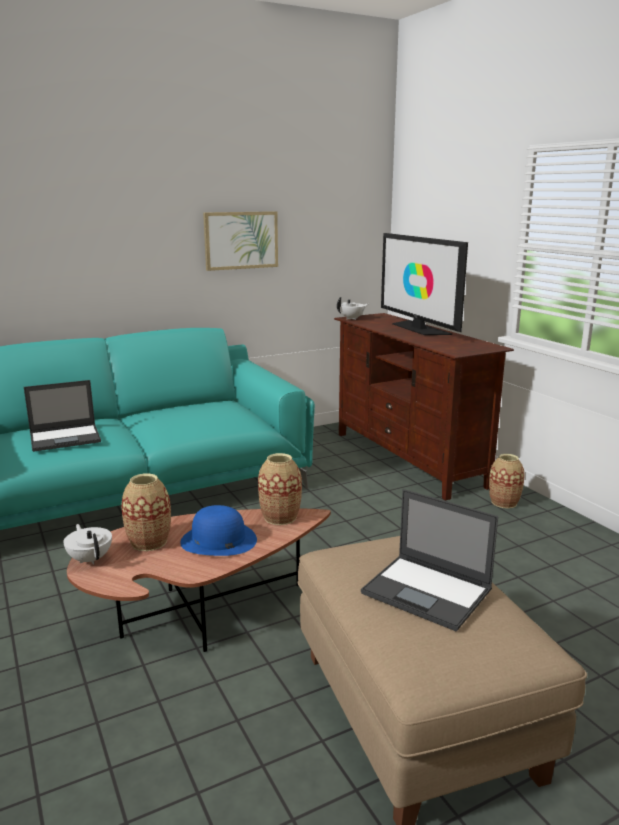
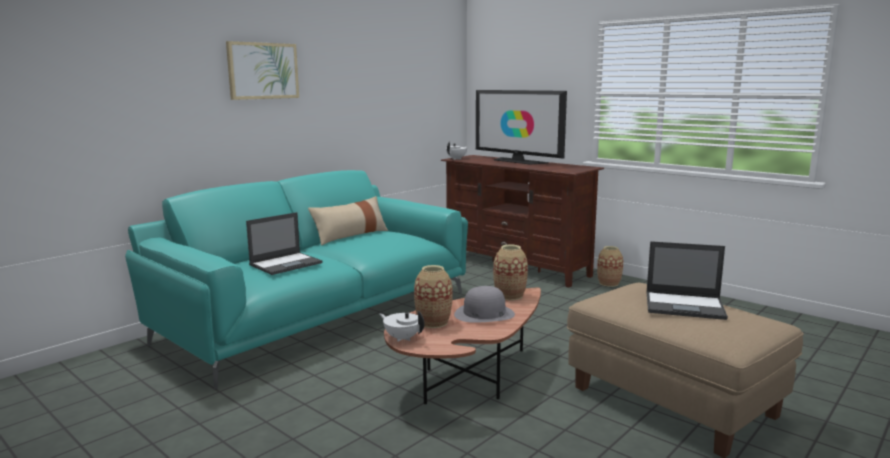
camera: 20 degrees left, 5 degrees down
(182, 406) = (350, 236): none -> beige pillow
(218, 540) = (484, 314): blue hat -> grey hat
(241, 240) = (369, 96): picture -> picture (263, 71)

